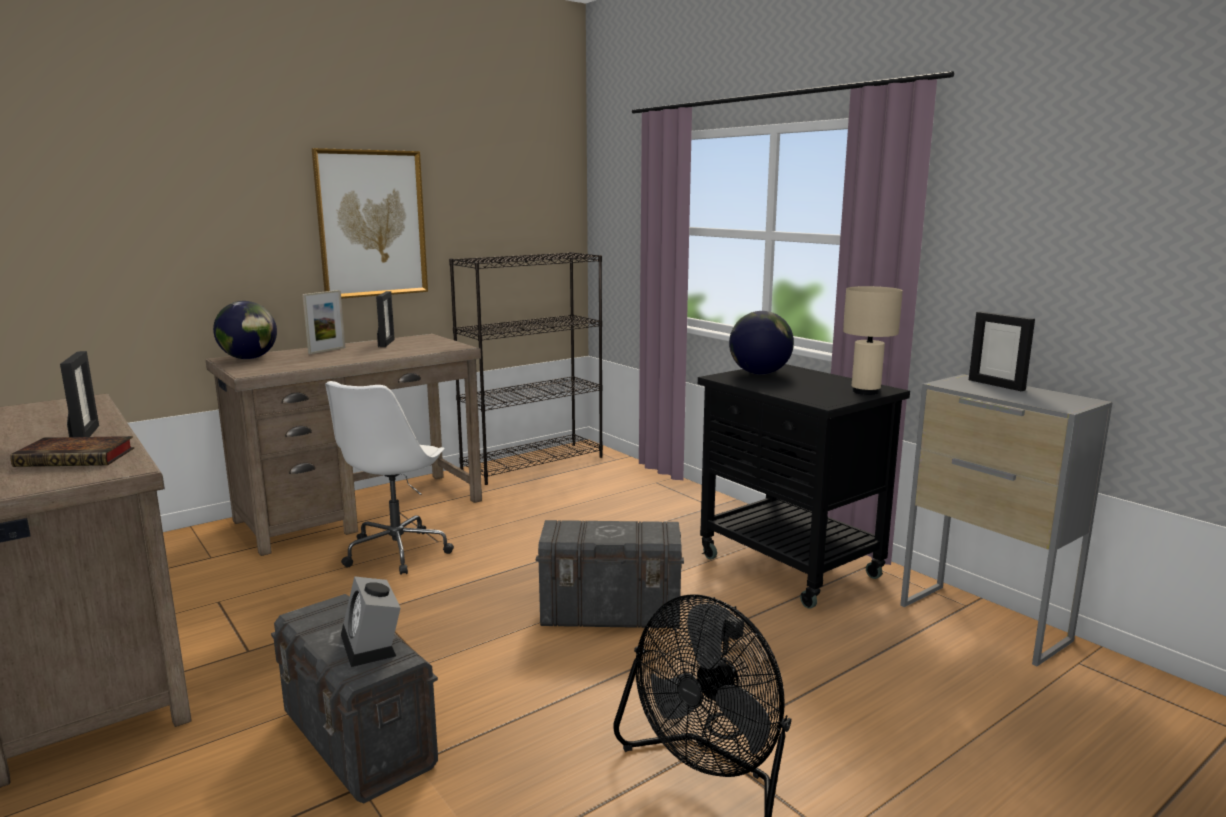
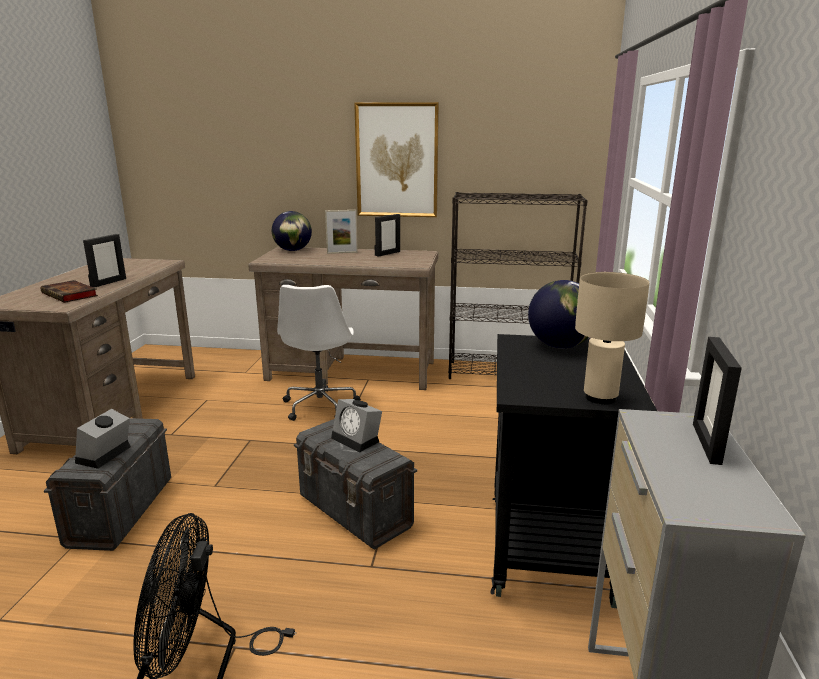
camera: 45 degrees right, 5 degrees up
(395, 554) = (319, 407): white office chair -> white office chair turned 60 degrees counterclockwise
(605, 526) = (358, 439): none -> alarm clock

